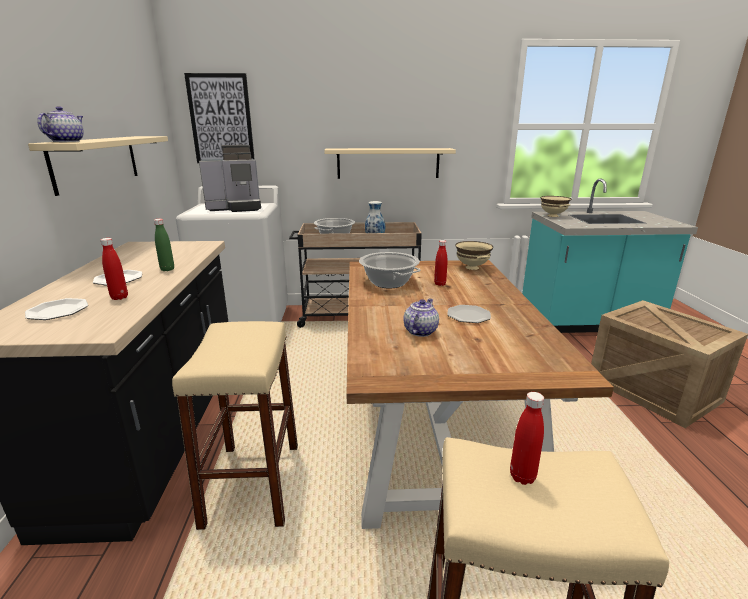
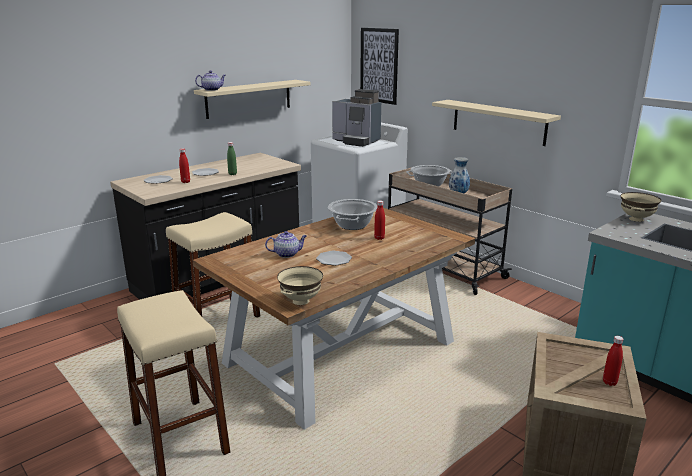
camera: 50 degrees right, 0 degrees up
(472, 267) = (439, 238): beige bowl -> beige bowl (301, 301)
(522, 477) = (167, 311): red bottle -> red bottle (609, 382)

